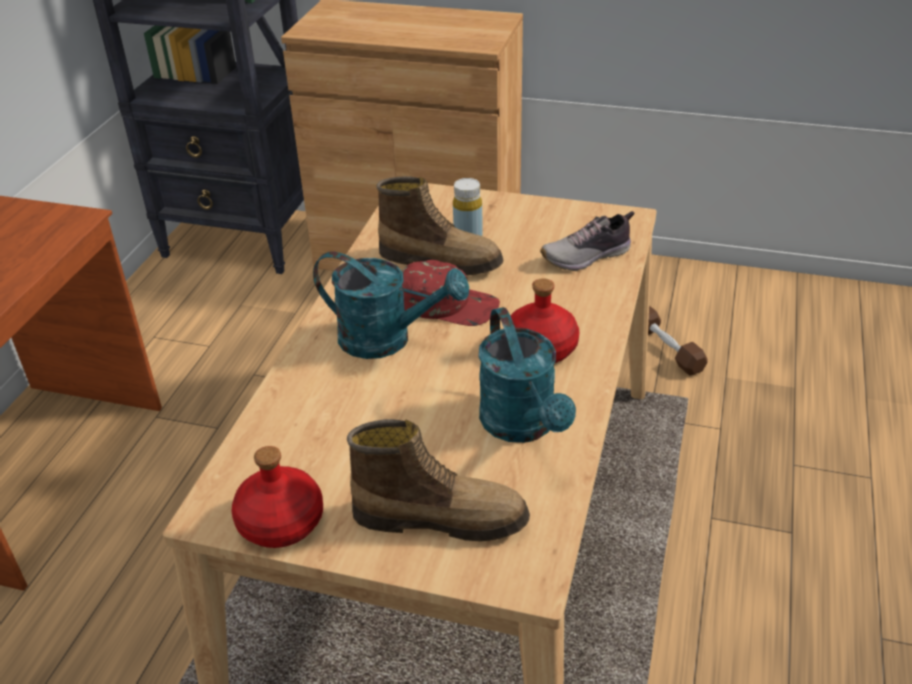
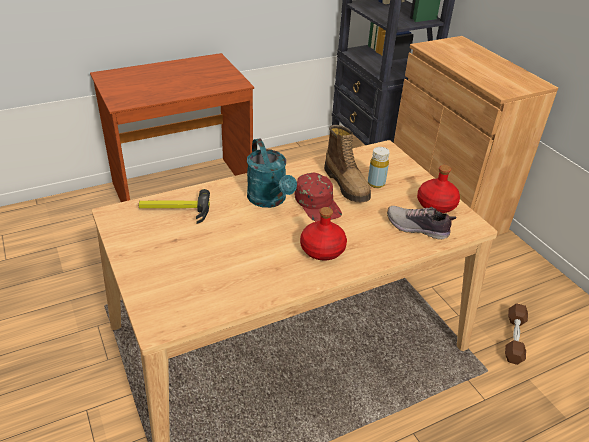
camera: 45 degrees right, 0 degrees up
(280, 521) = (125, 234): red bottle -> red bottle (436, 204)
(290, 441) = (174, 210): none -> hammer
(440, 517) = (171, 277): boot -> none
(523, 426) = (258, 272): turquoise watering can -> none

